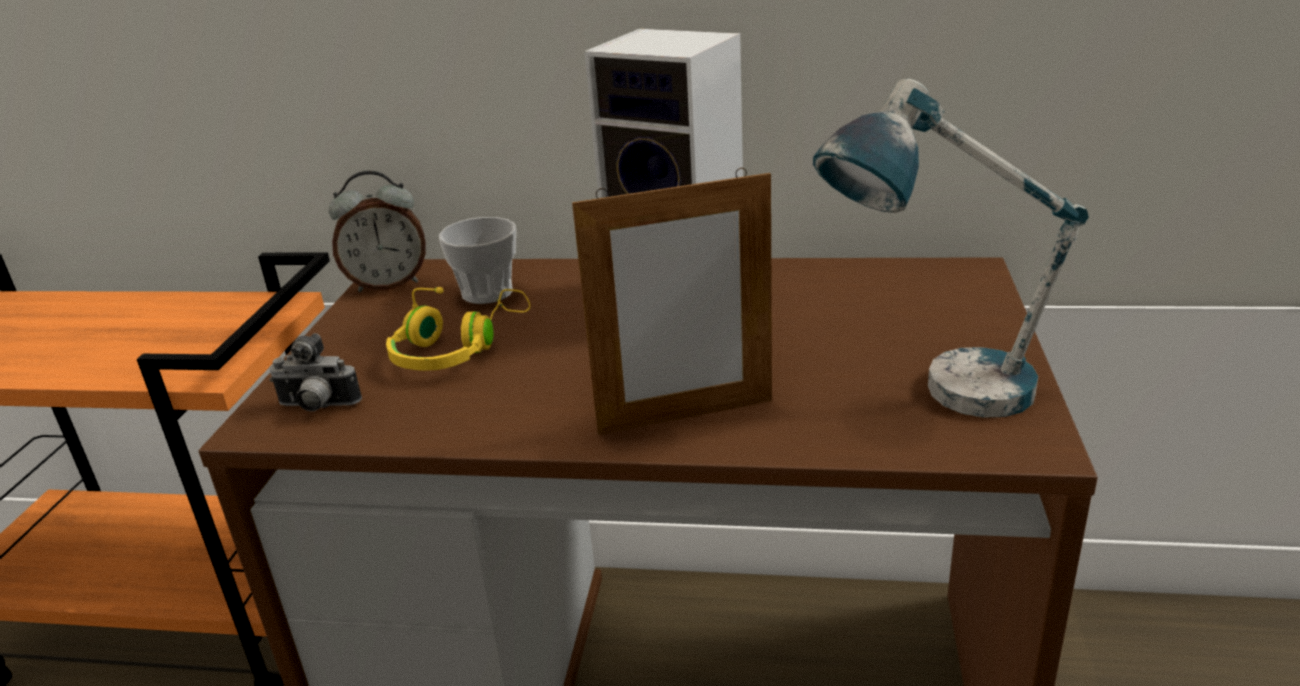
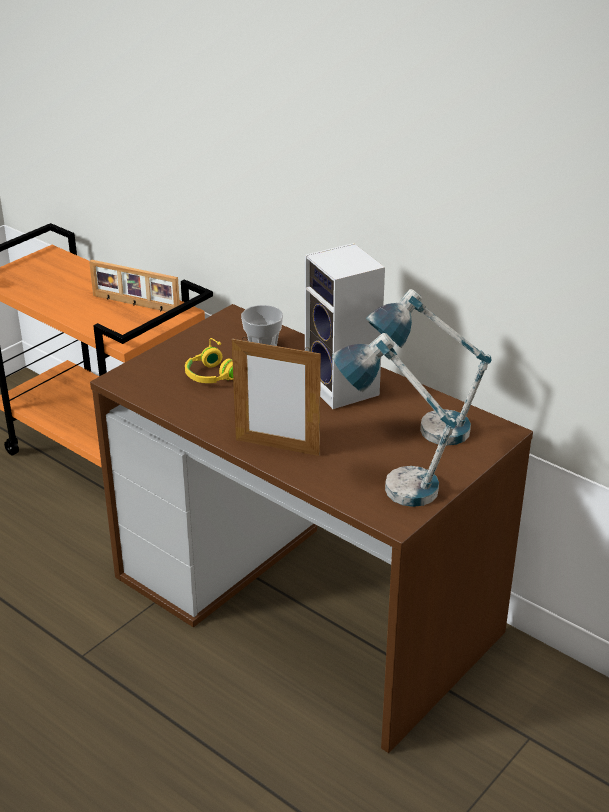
camera: 30 degrees right, 5 degrees up
(186, 320) = (135, 304): none -> picture frame
(317, 407) = (144, 380): camera -> none
(388, 284) = (224, 323): alarm clock -> none
(868, 307) = (422, 430): none -> table lamp

